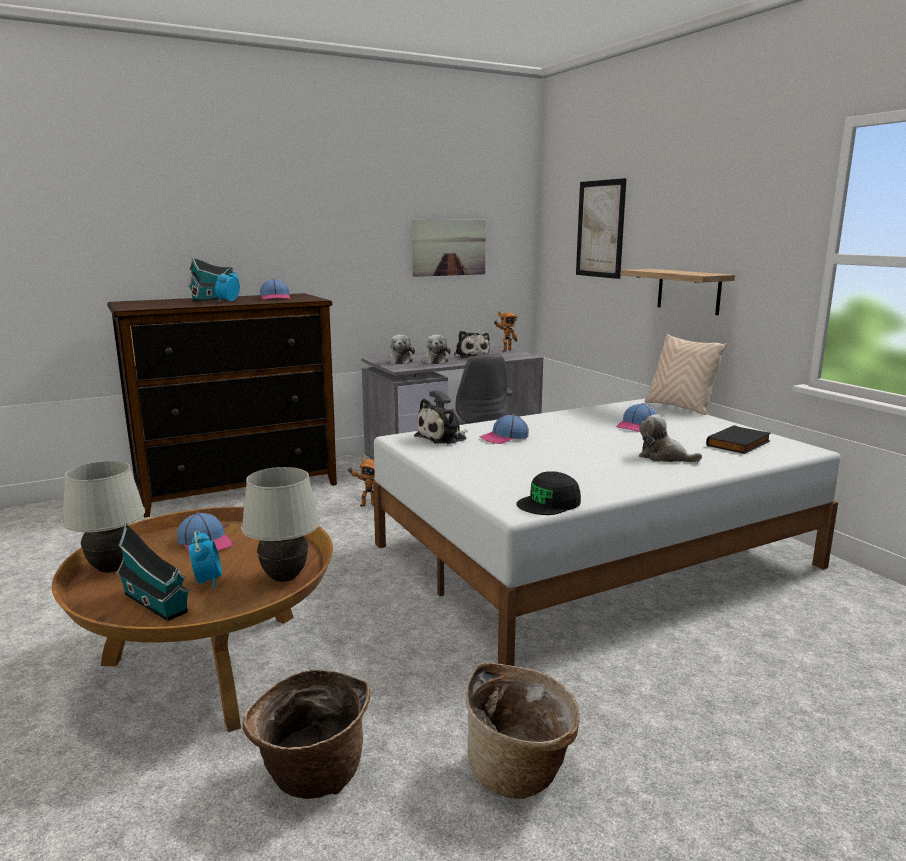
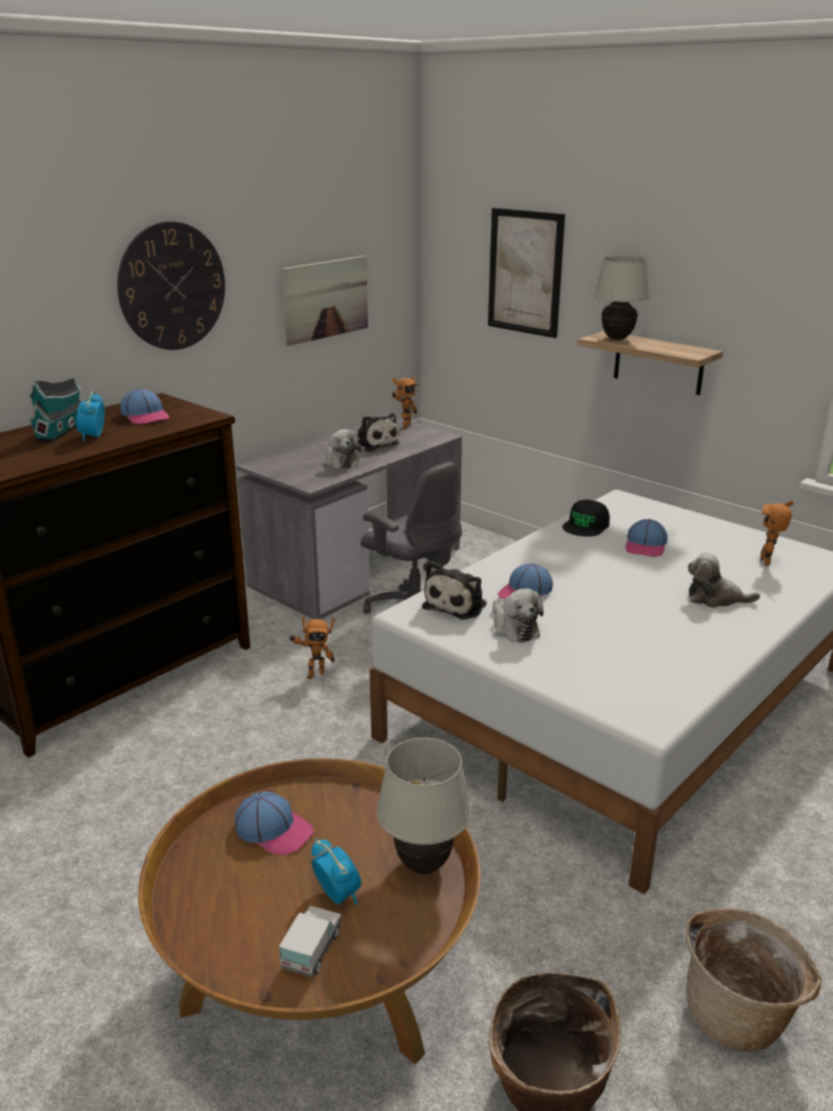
camera: 20 degrees left, 10 degrees up
(111, 569) = (195, 907): white table lamp -> white table lamp (617, 339)
(157, 604) = (312, 950): toy house -> toy truck
(320, 219) = (172, 286): none -> wall clock
(400, 361) = (295, 467): plush toy -> plush toy (514, 628)
(549, 503) = (670, 703): black cap -> black cap (586, 526)
(679, 407) = (661, 503): beige pillow -> none
(739, 444) = (768, 562): black book -> toy robot

